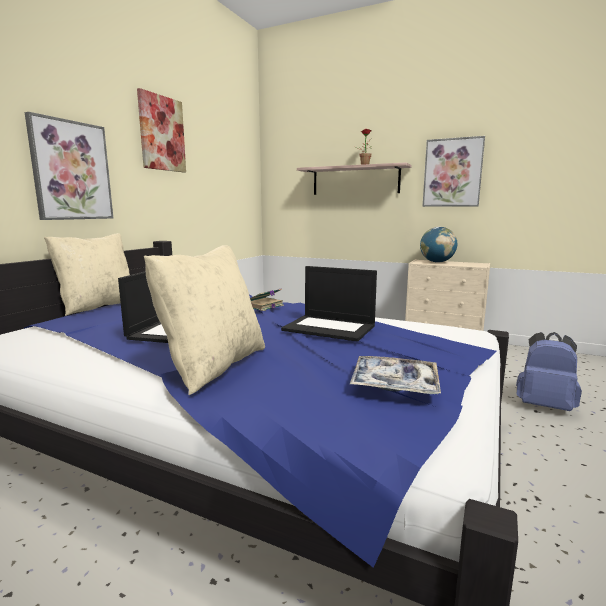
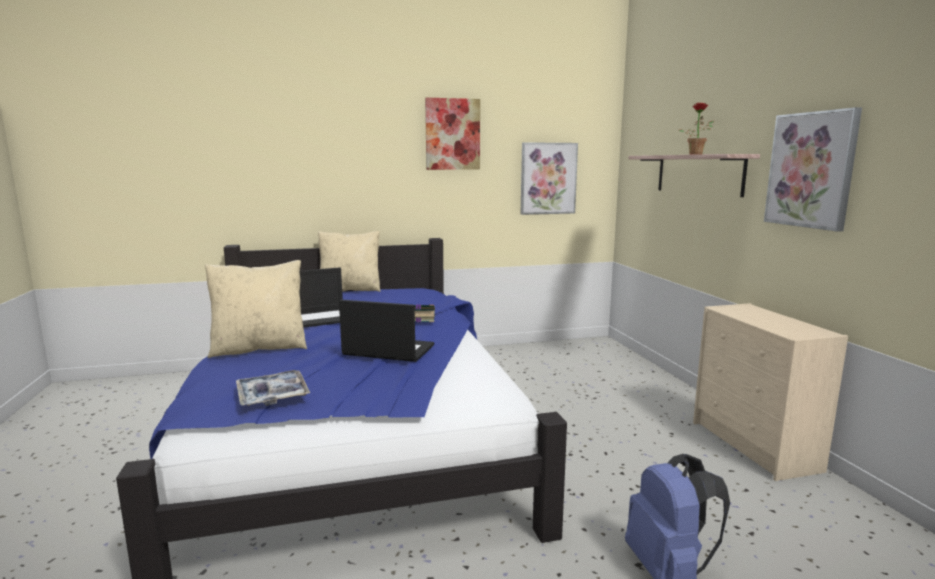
camera: 50 degrees right, 0 degrees up
(71, 171) = (351, 179): picture -> picture (548, 178)
(330, 328) = (387, 350): laptop -> laptop turned 120 degrees clockwise
(437, 262) = (756, 314): globe -> none

